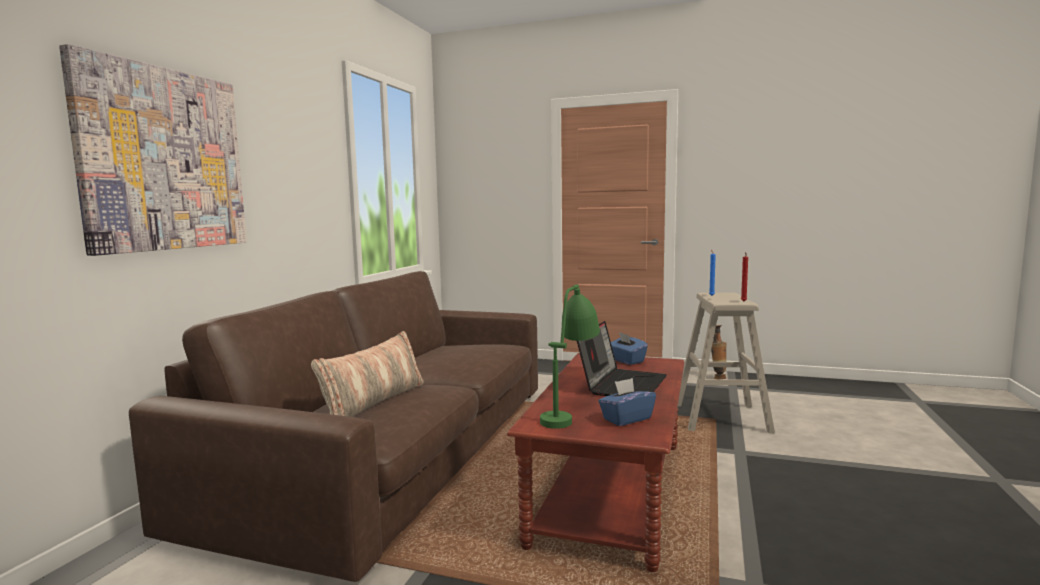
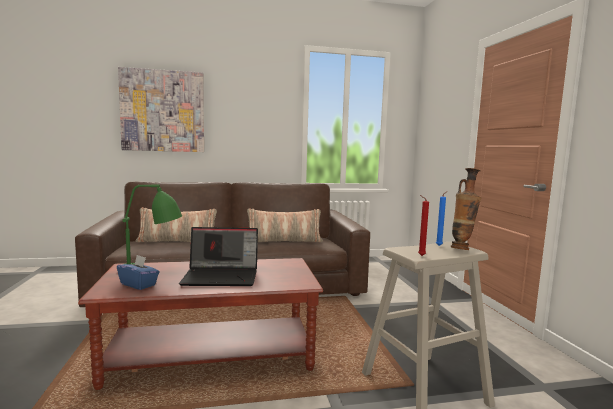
camera: 60 degrees right, 0 degrees up
(468, 354) = (284, 241): none -> pillow
(626, 360) = (292, 271): blue tissue box -> none
(718, 378) = (560, 372): vase -> vase (462, 249)

